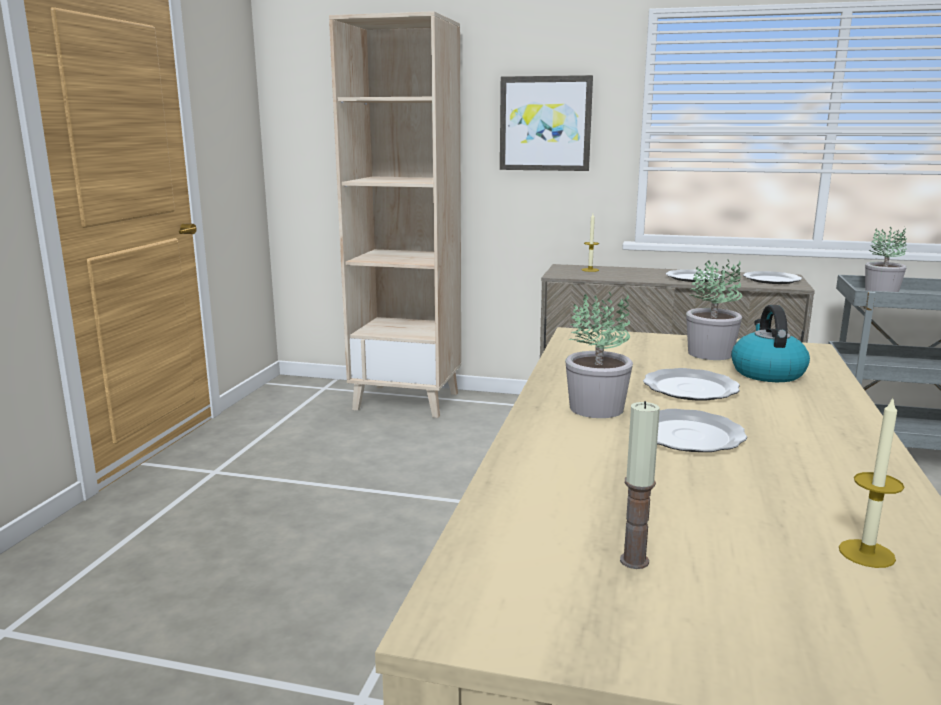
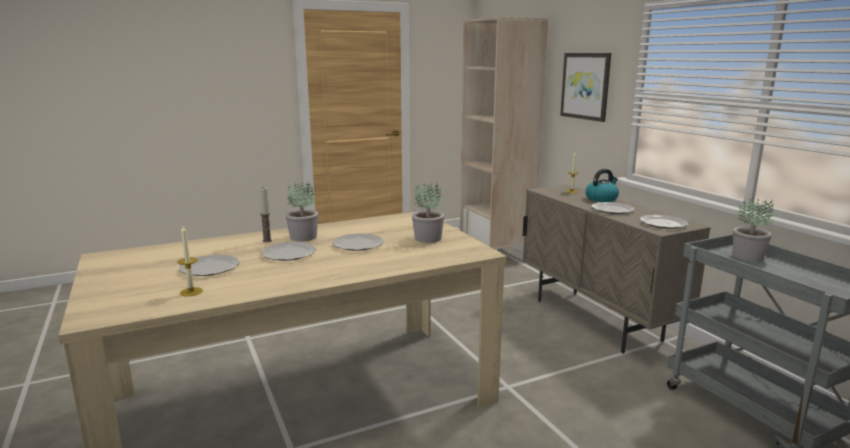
camera: 50 degrees right, 0 degrees up
(634, 561) = (156, 266): candle -> candle (267, 240)
(709, 509) = (210, 267): none -> plate
(766, 372) = (412, 251): kettle -> kettle (601, 199)

